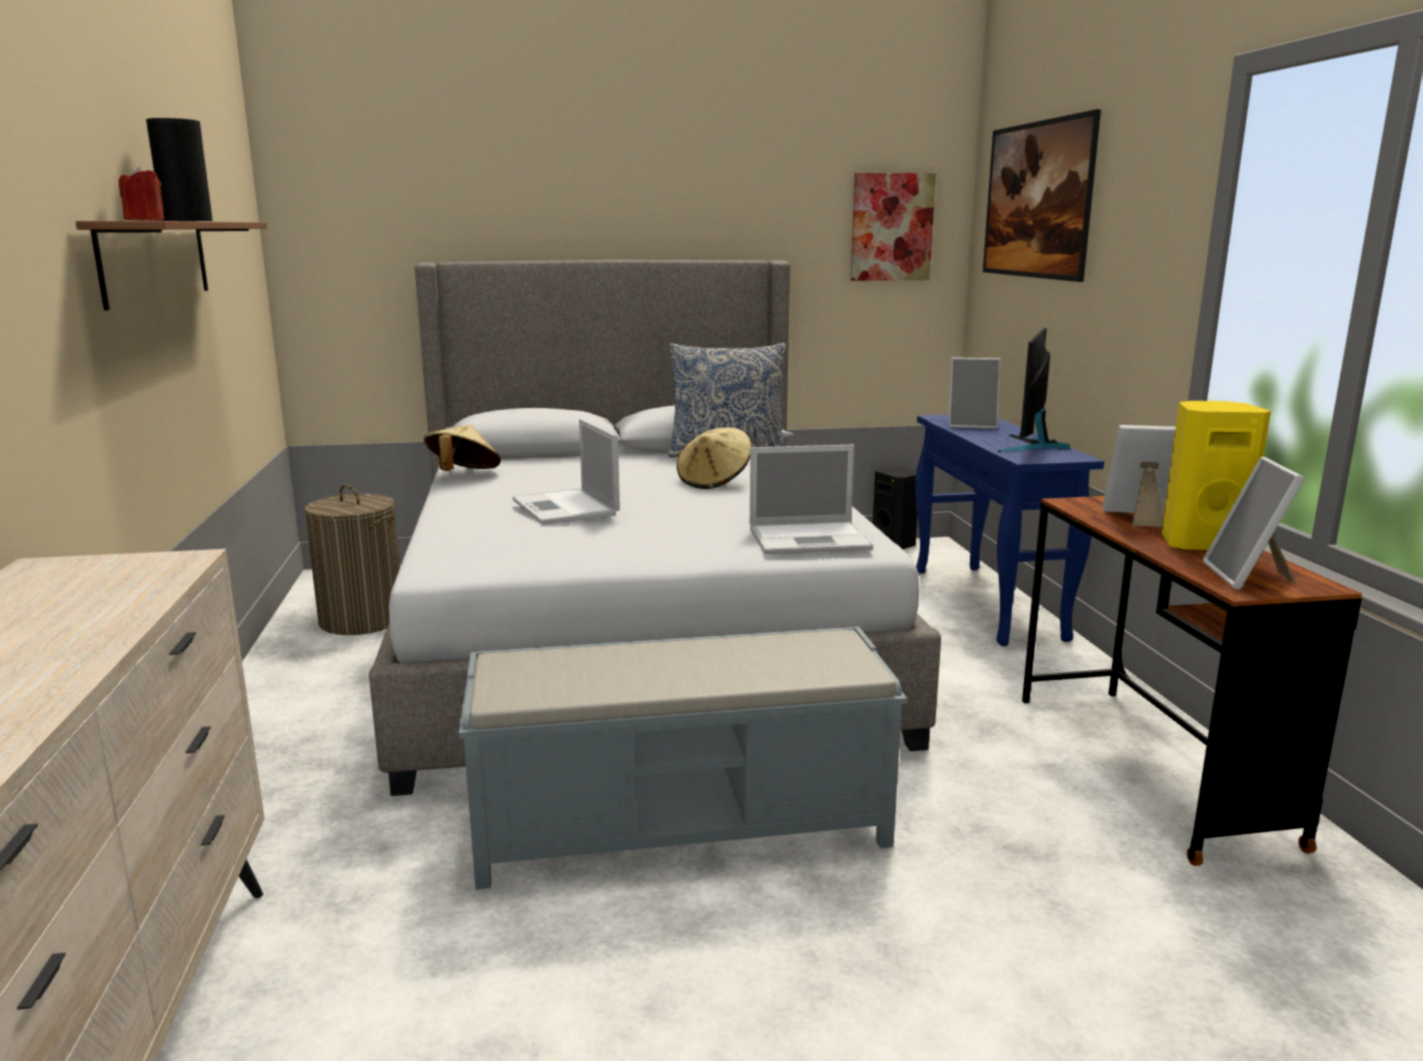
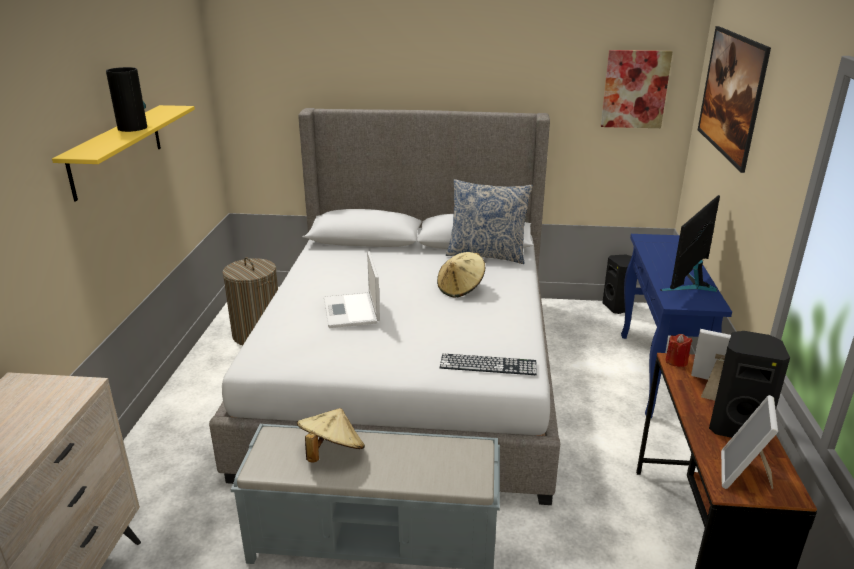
camera: 15 degrees right, 10 degrees up
(145, 220) = (100, 141): red candle -> red candle (676, 361)
(156, 260) = (117, 150): brown shelf -> yellow shelf
(463, 475) = (311, 262): beige hat -> beige hat (331, 452)
(811, 538) = (488, 364): laptop -> keyboard
(972, 425) = (662, 251): picture frame -> none
(1200, 543) = (737, 427): yellow speaker -> black speaker

